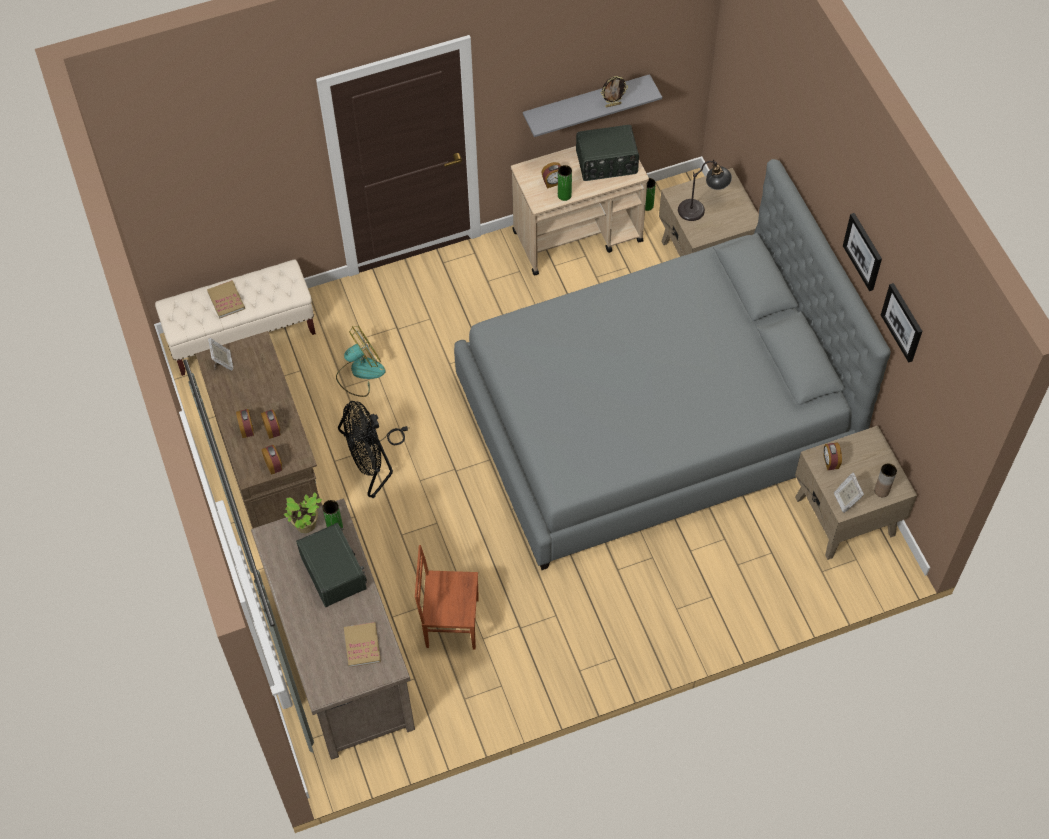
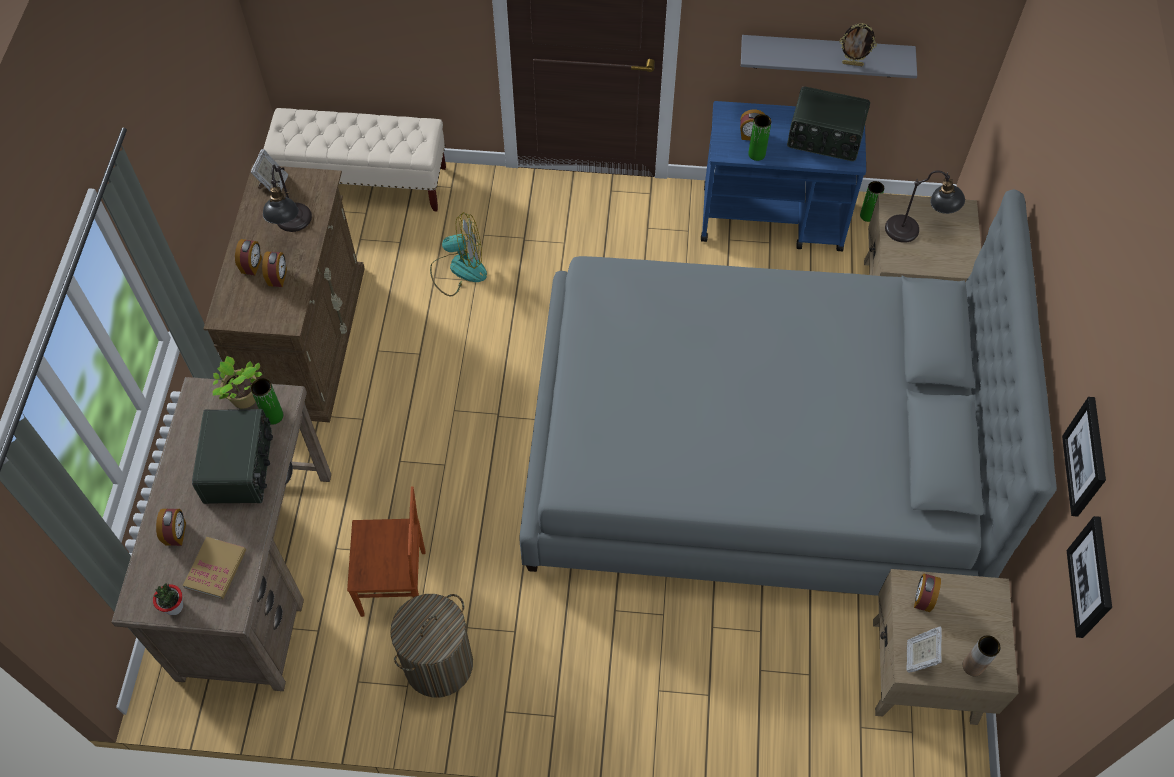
camera: 25 degrees right, 0 degrees up
(226, 300) = (345, 133): book -> none
(261, 390) = (293, 230): none -> grey table lamp
(274, 465) = (254, 317): alarm clock -> alarm clock (176, 534)
(350, 682) = (174, 607): none -> potted plant
(373, 457) = (419, 364): black fan -> none
(451, 622) = (395, 584): brown chair -> brown chair turned 150 degrees clockwise
(515, 661) = (438, 664): none -> laundry basket
(578, 236) = (773, 219): beige cart -> blue cart
(863, 251) = (1075, 341): picture -> picture (1091, 577)

